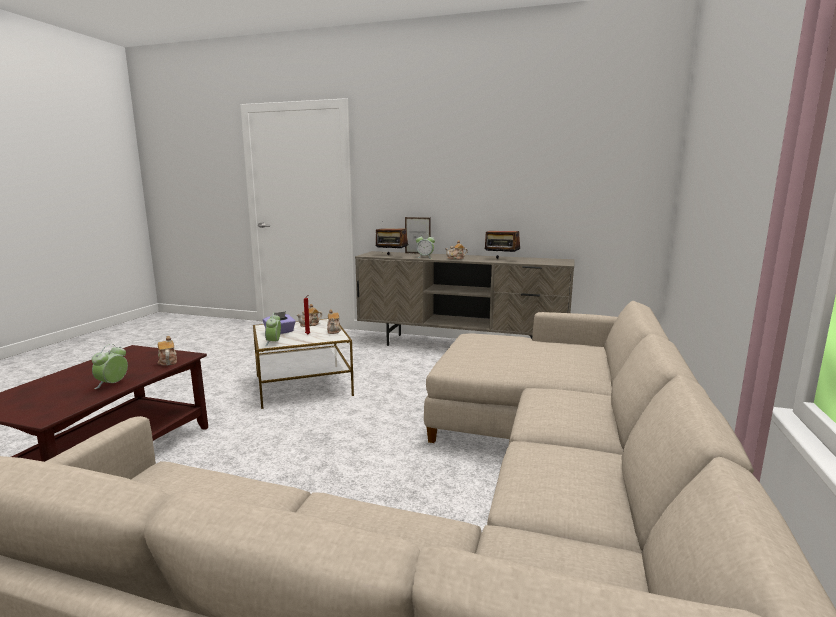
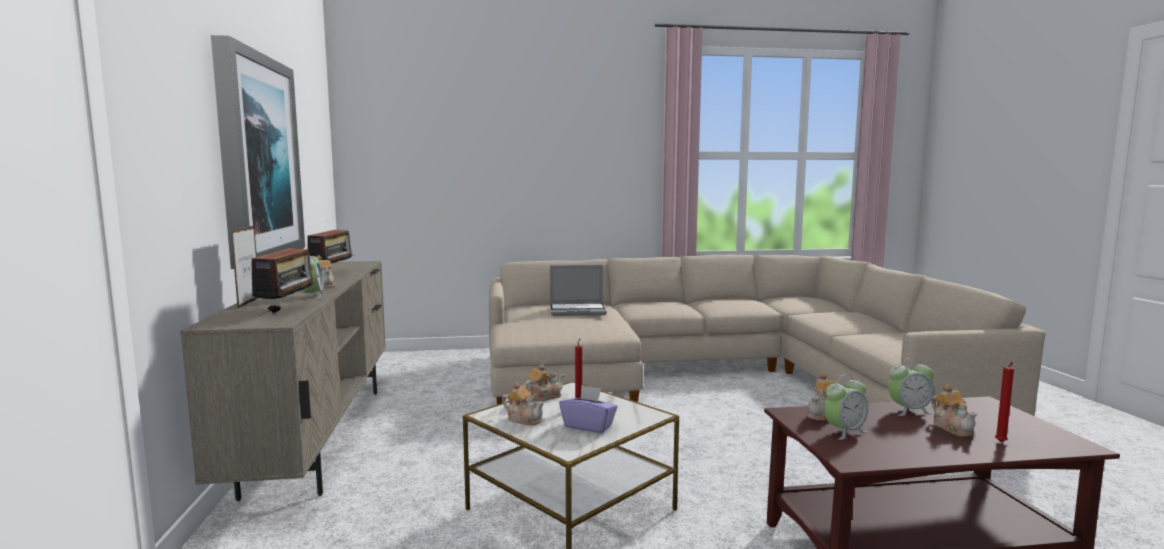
camera: 115 degrees left, 5 degrees down
(42, 386) = (1001, 442): none -> red candle
(76, 384) = (952, 428): none -> teapot
(274, 343) = (640, 414): alarm clock -> alarm clock (844, 432)
(479, 182) = (257, 158): none -> picture
(536, 357) = (578, 311): none -> laptop

